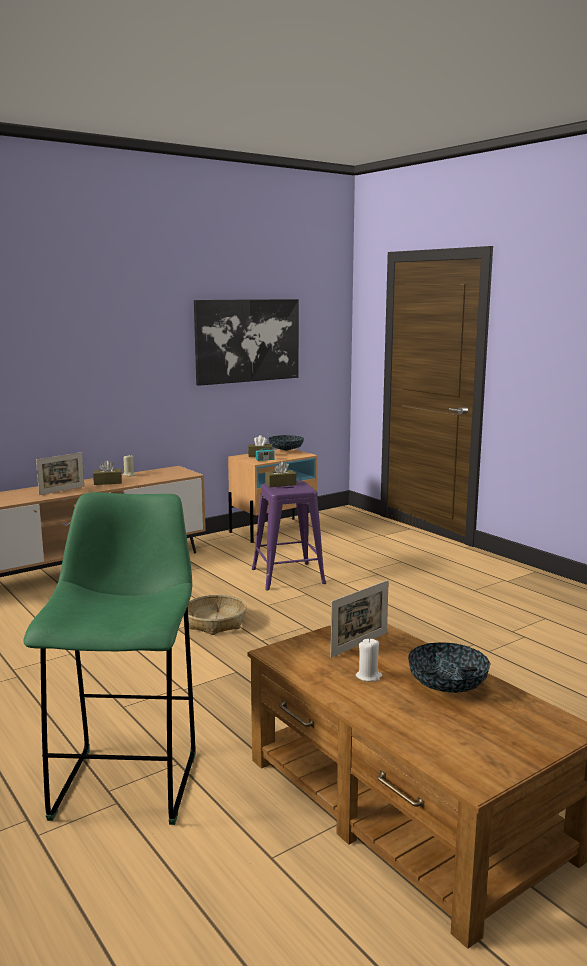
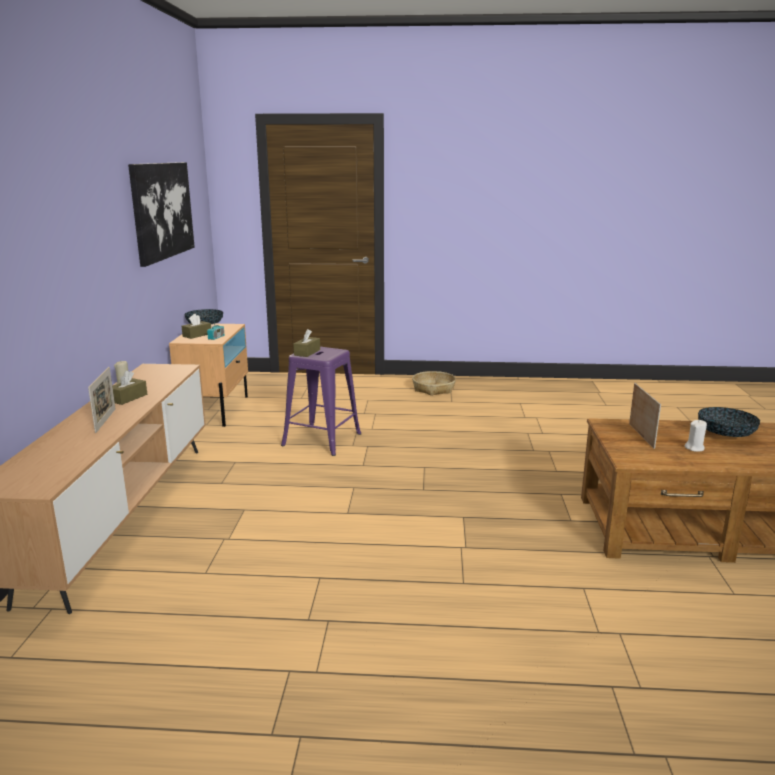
camera: 50 degrees left, 5 degrees up
(128, 782) = (592, 618): green stool -> none
(215, 622) = (362, 494): basket -> basket (433, 389)

